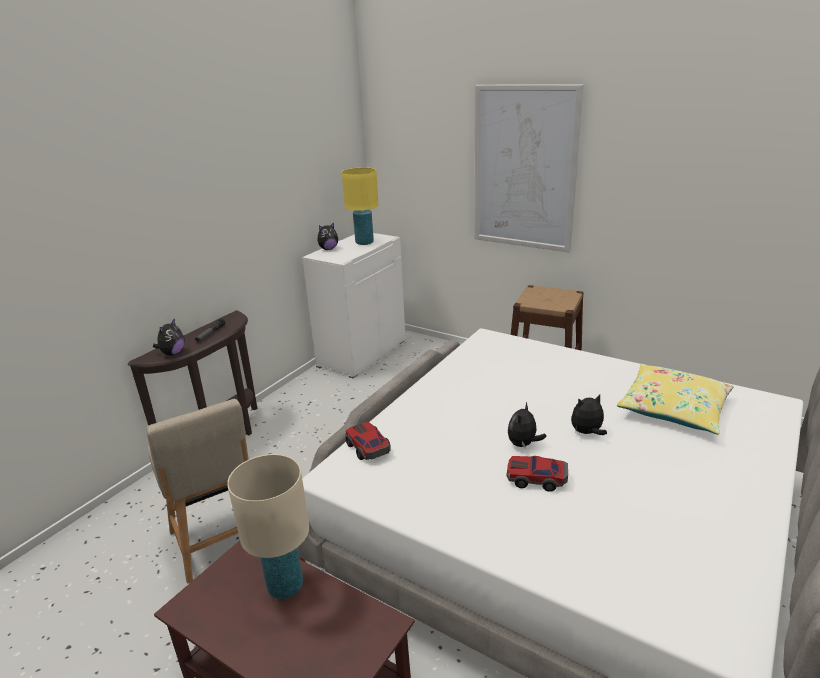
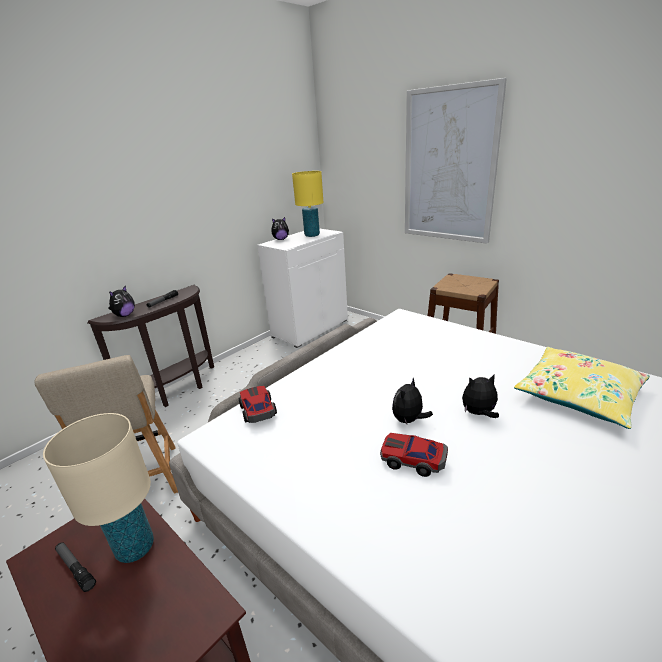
camera: 10 degrees right, 0 degrees up
(233, 610) = (75, 568): none -> flashlight

